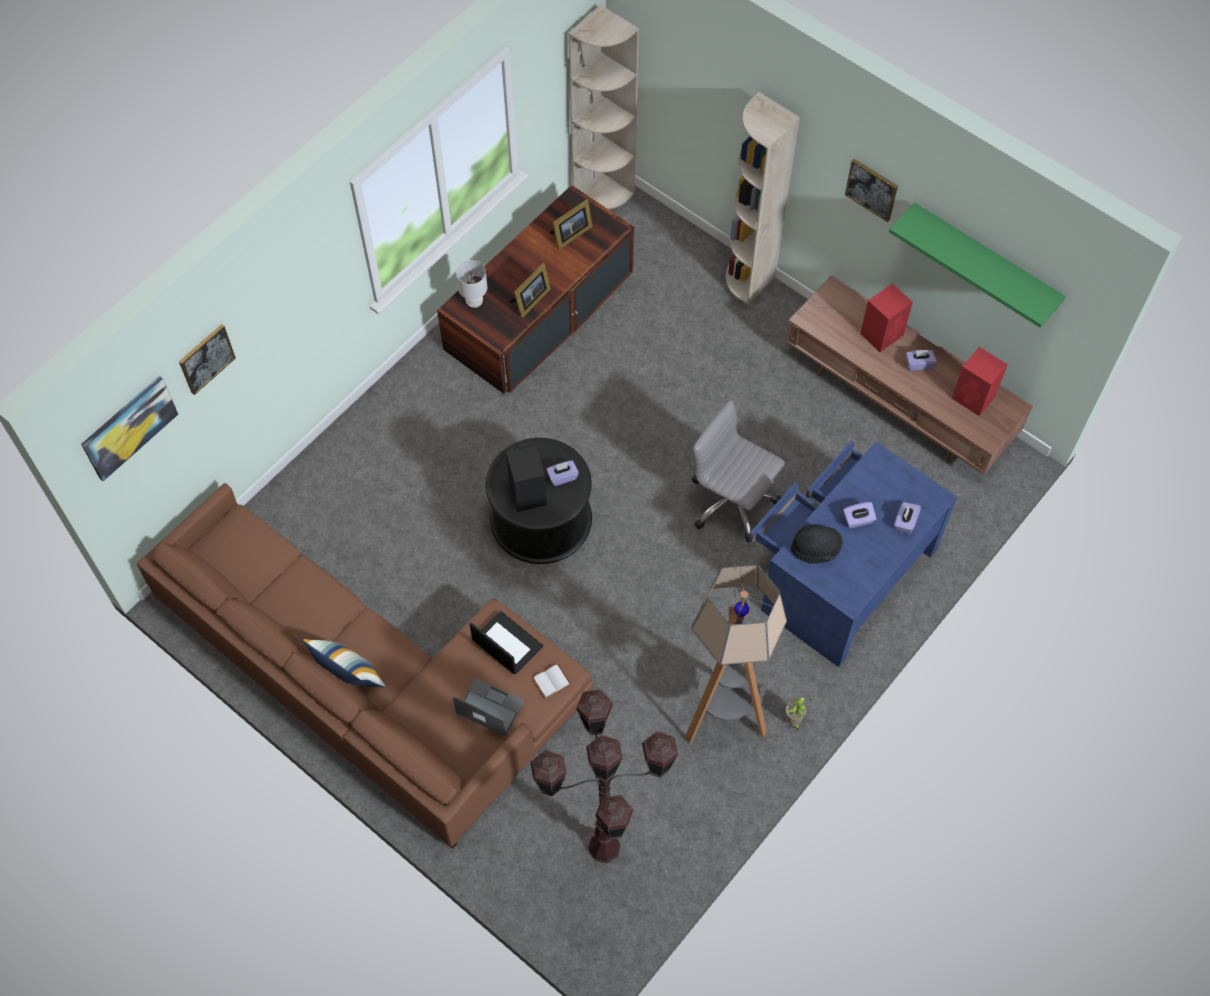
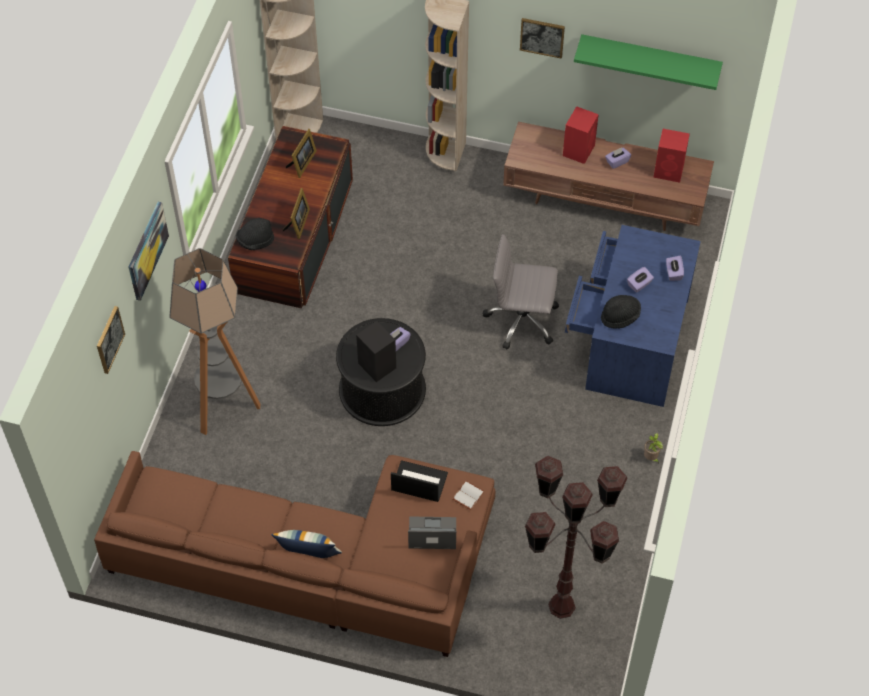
camera: 25 degrees left, 5 degrees down
(129, 427) = (77, 413): picture -> picture (147, 250)
(475, 303) = (255, 241): grey table lamp -> black hat
(723, 716) = (598, 476): floor lamp -> floor lamp (223, 406)

